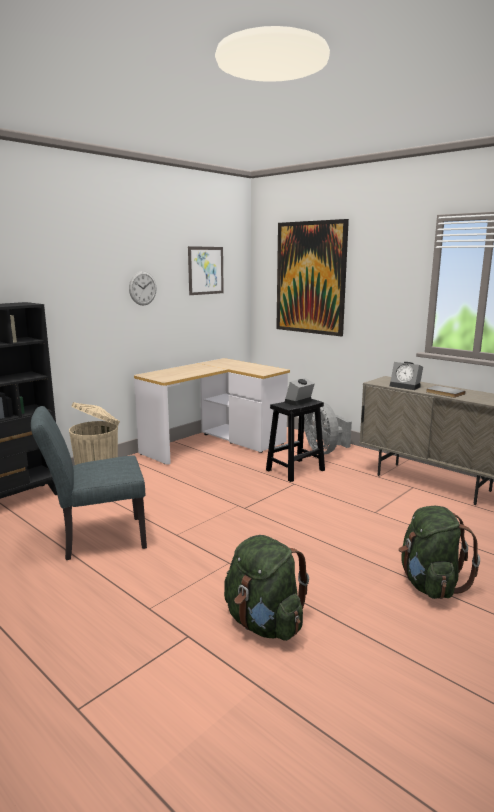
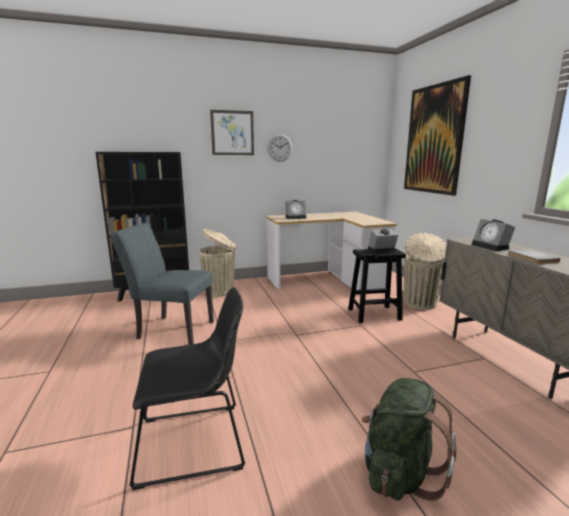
camera: 30 degrees right, 0 degrees up
(174, 374) = (296, 217): none -> alarm clock
(206, 270) = (342, 135): picture -> picture (232, 133)
(264, 623) = (196, 442): green backpack -> black chair
(324, 451) = (420, 304): grey fan -> beige trash can

